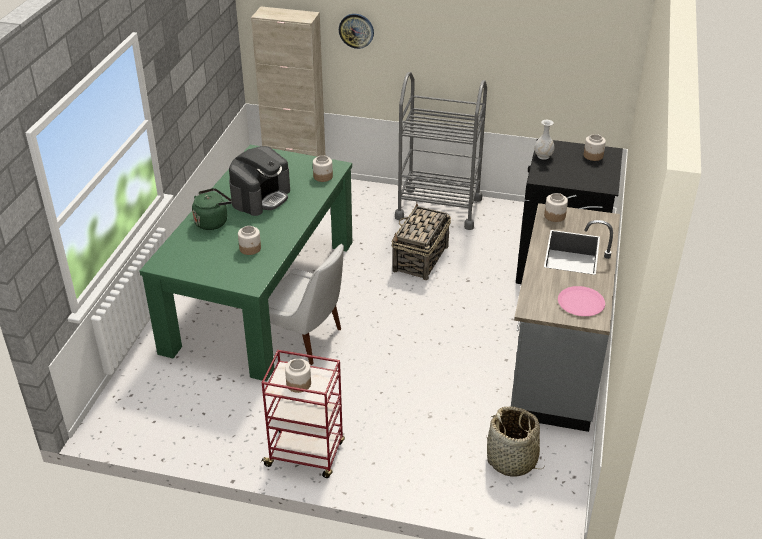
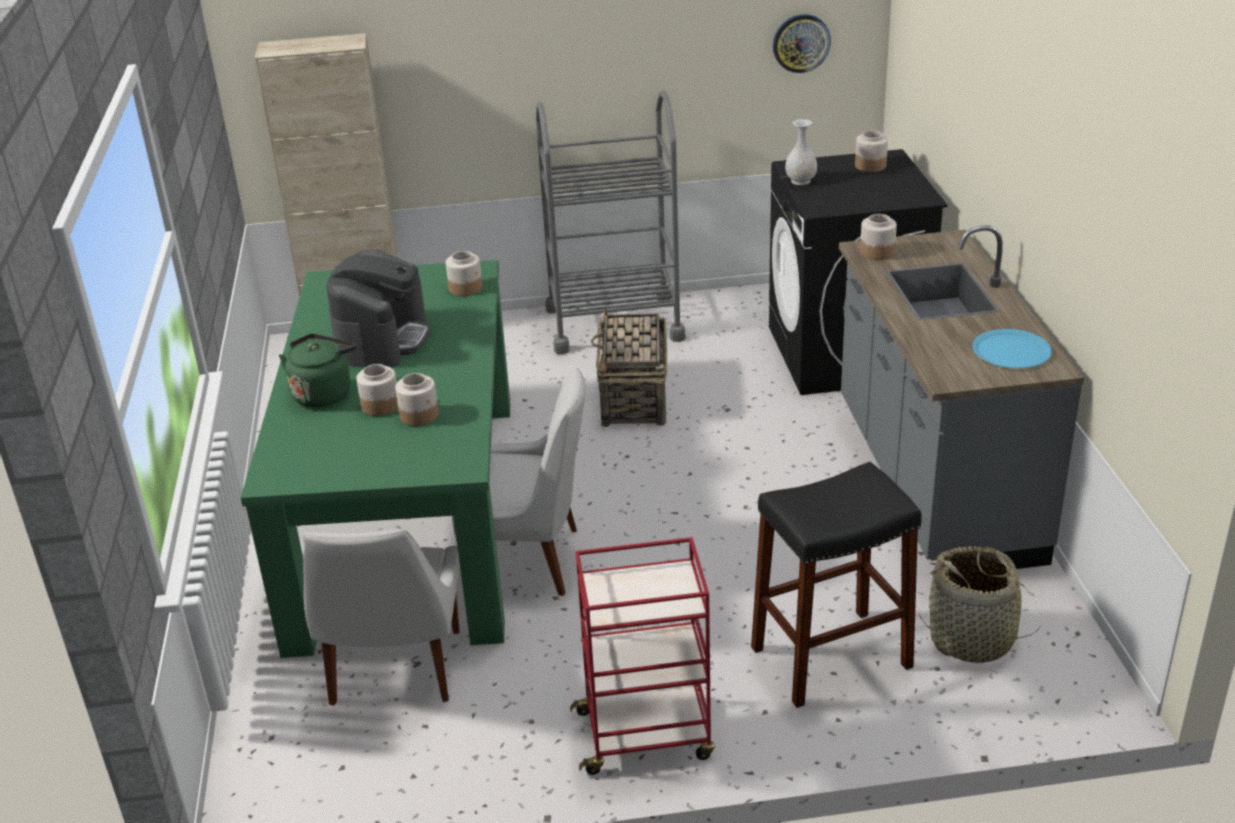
camera: 20 degrees left, 5 degrees down
(206, 379) = (395, 671): none -> white chair
(298, 383) = (638, 597): jar -> jar (380, 406)
(356, 30) = (431, 54): wall clock -> wall clock (801, 43)
(427, 445) = (830, 657): none -> black stool
(581, 302) = (1011, 351): pink plate -> blue plate

